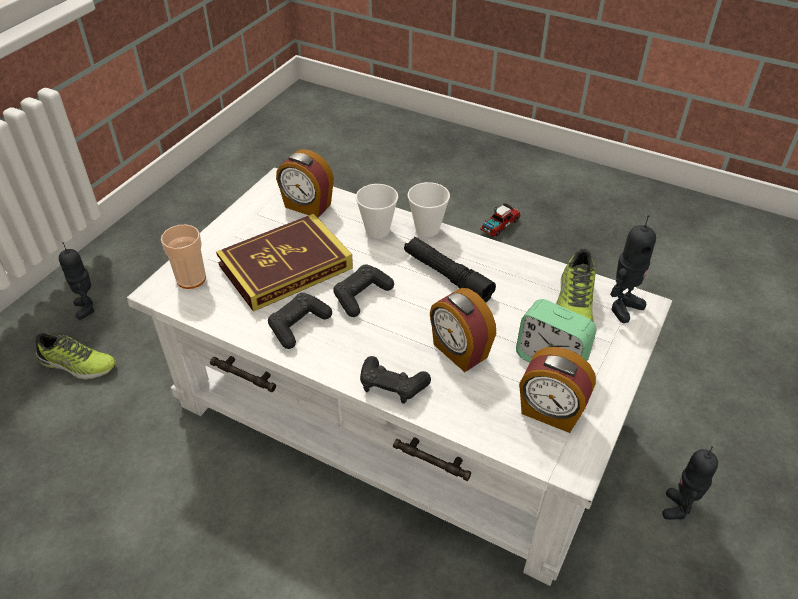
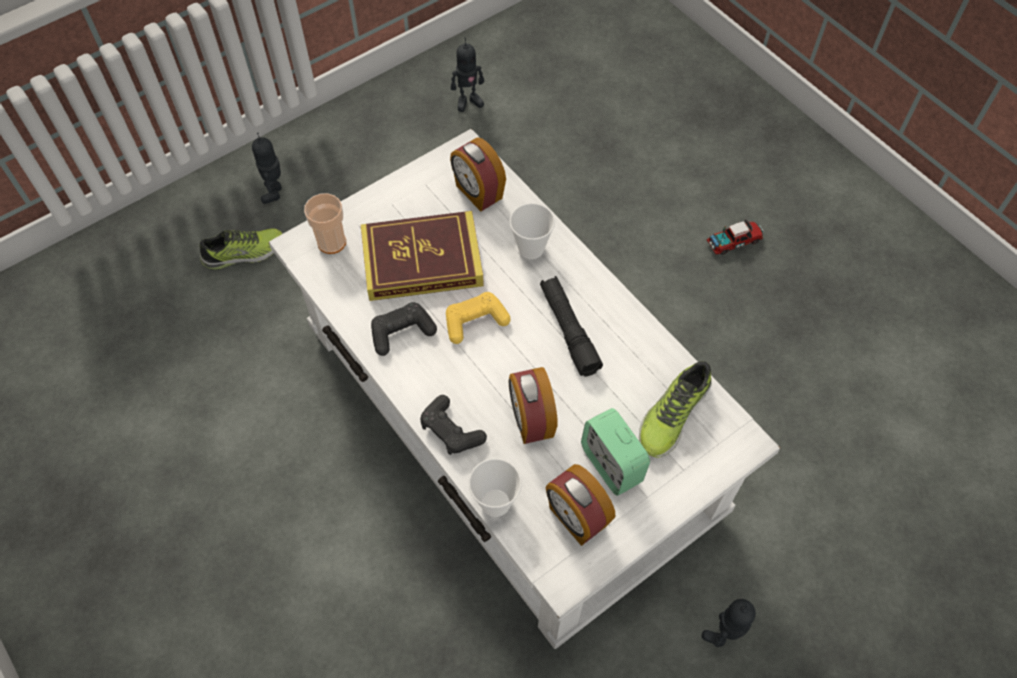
camera: 25 degrees right, 15 degrees up
(77, 365) = (244, 253): shoe -> shoe turned 60 degrees counterclockwise
(362, 296) = (475, 322): black game controller -> yellow game controller
(427, 229) = (581, 265): cup -> cup (495, 503)
(623, 307) = (722, 436): toy robot -> toy robot (468, 101)

